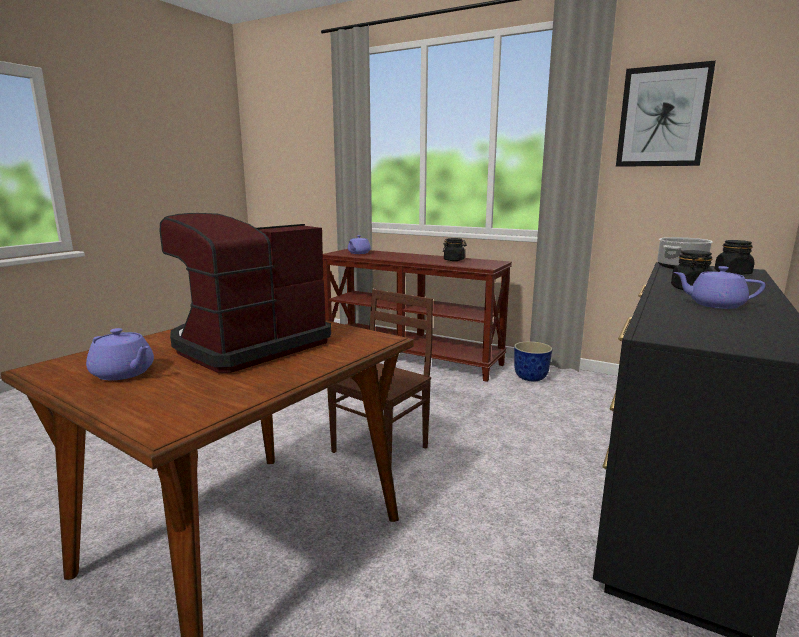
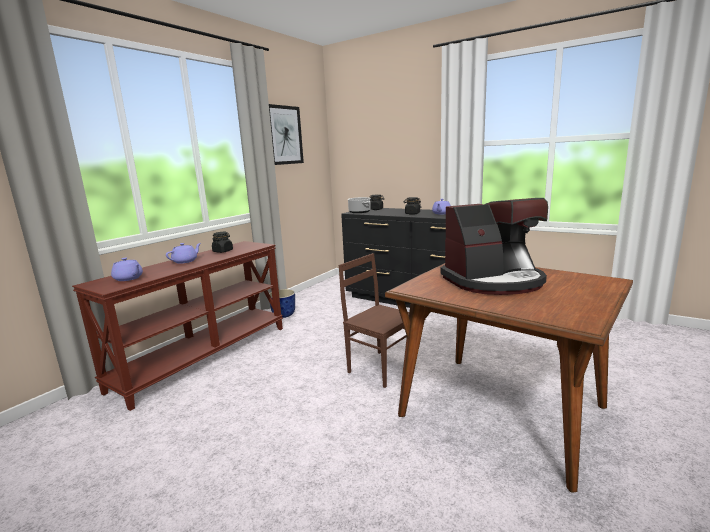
camera: 85 degrees left, 0 degrees up
(124, 373) = (567, 300): purple teapot -> purple teapot (185, 261)
(248, 346) = (494, 281): coffee machine -> coffee machine turned 60 degrees counterclockwise

